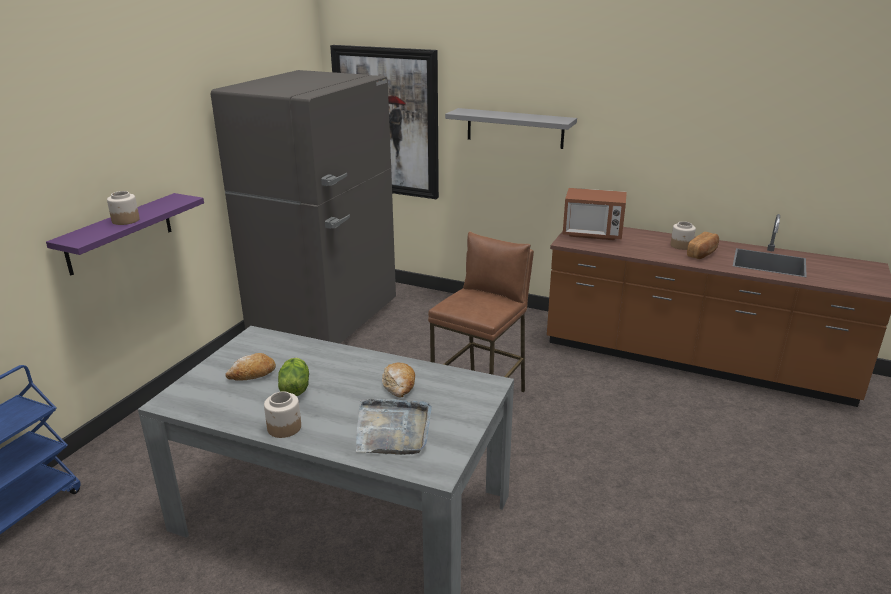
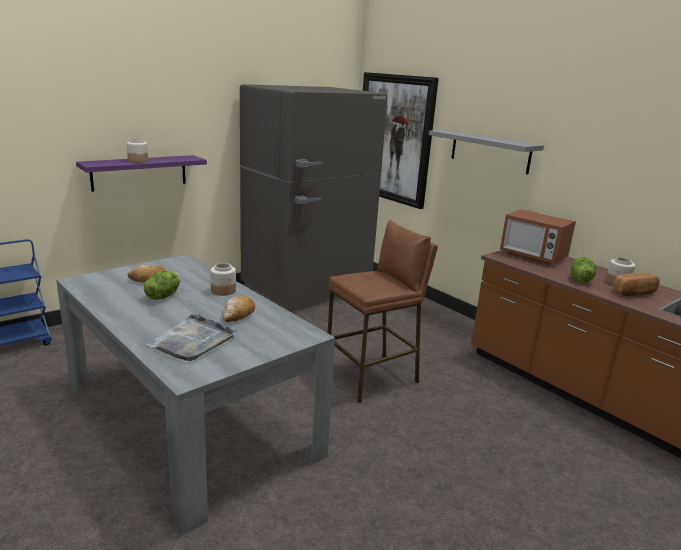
camera: 25 degrees right, 5 degrees down
(285, 427) = (124, 316): jar -> jar (223, 291)
(652, 250) = (579, 279): none -> lettuce

